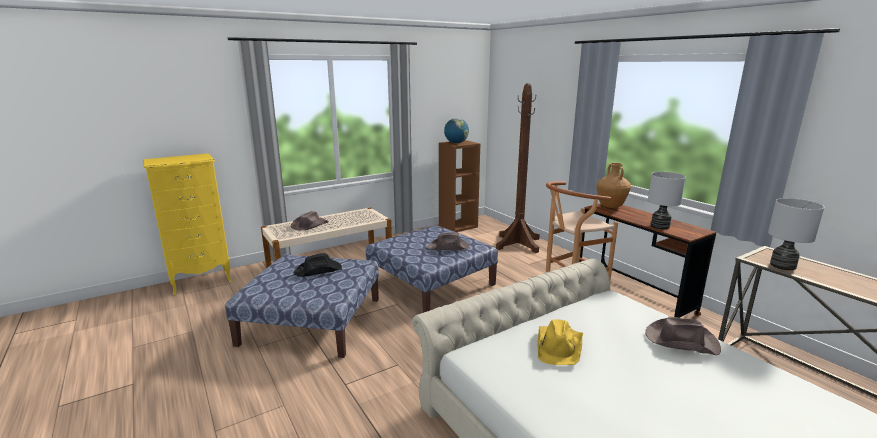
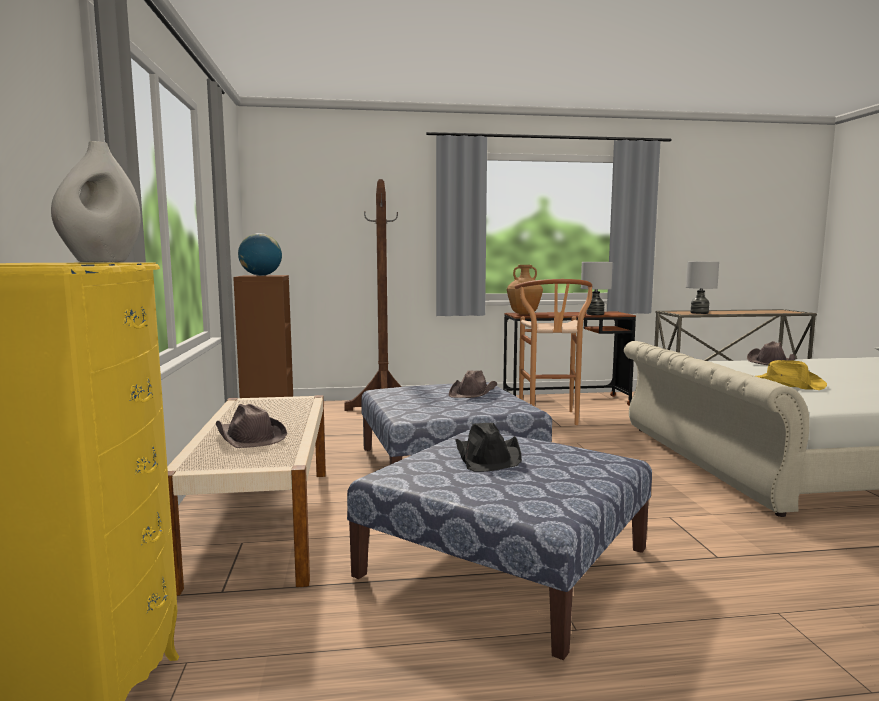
camera: 65 degrees left, 10 degrees down
(196, 158) = (103, 262): none -> white vase

